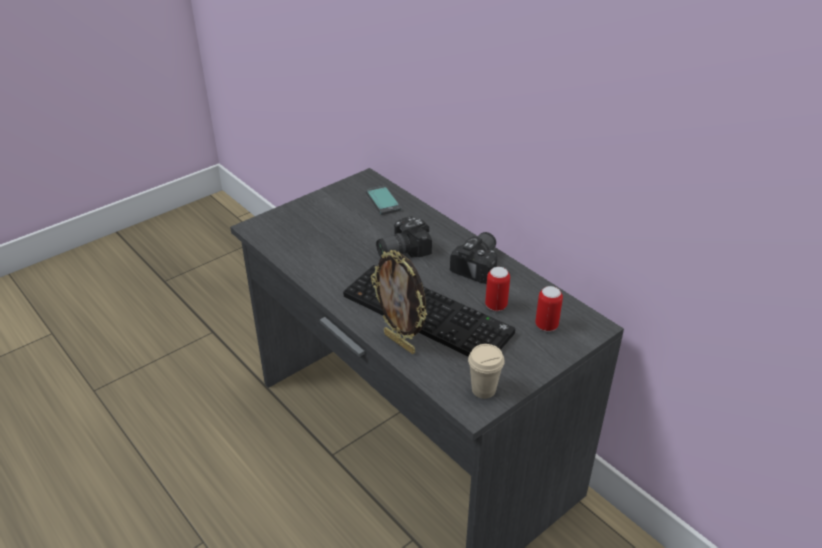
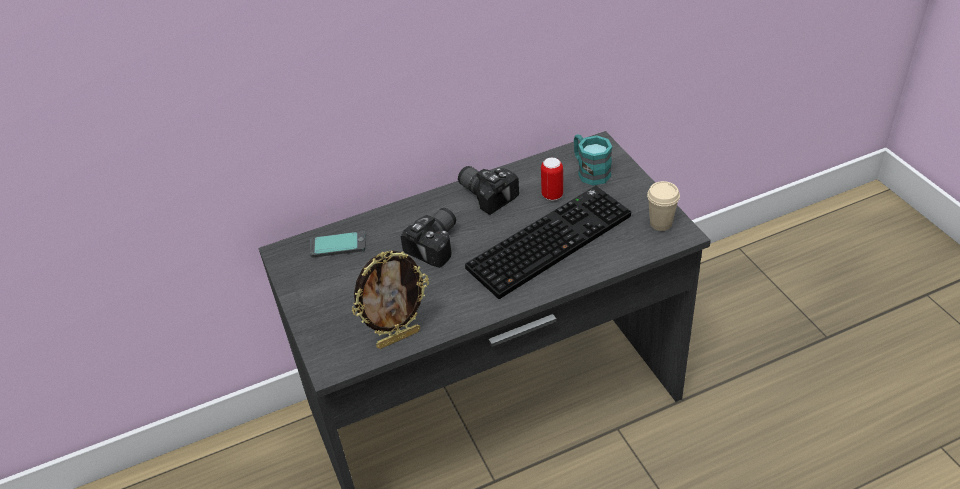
camera: 70 degrees left, 5 degrees up
(400, 343) = (585, 266): picture frame -> picture frame (398, 338)
(401, 250) = (437, 244): camera -> camera turned 135 degrees counterclockwise
(546, 326) = (589, 171): can -> turquoise mug

